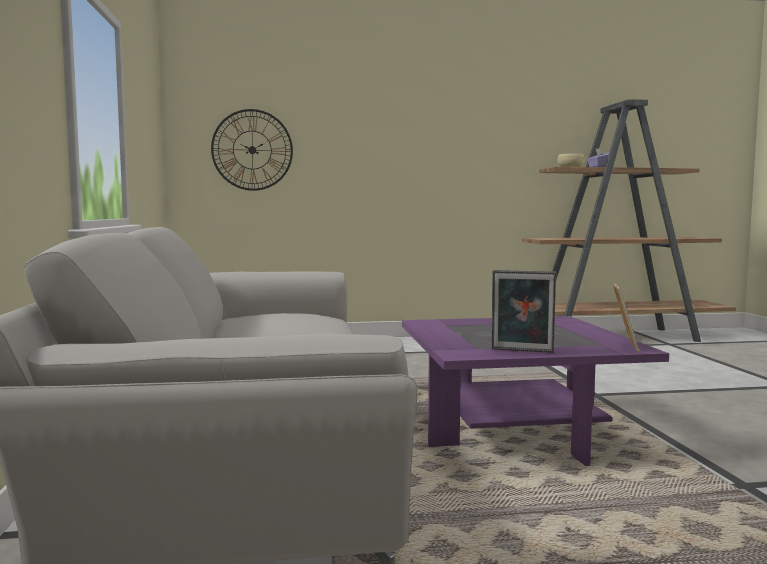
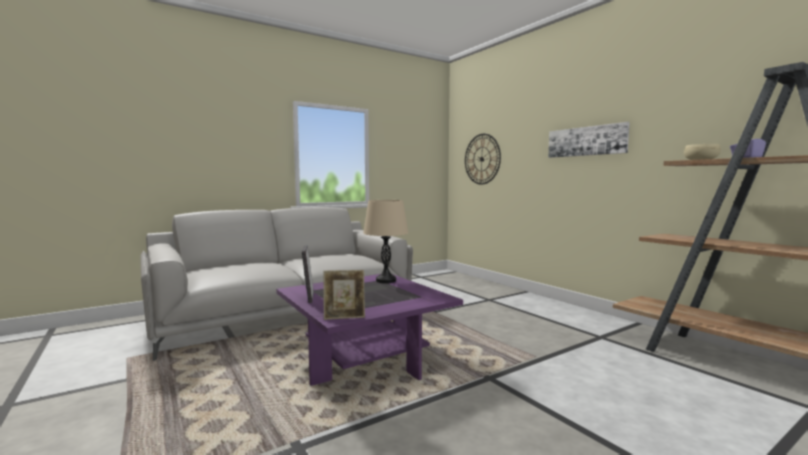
camera: 65 degrees right, 0 degrees up
(428, 139) = (586, 141): none -> picture
(453, 324) = (386, 280): none -> beige table lamp

